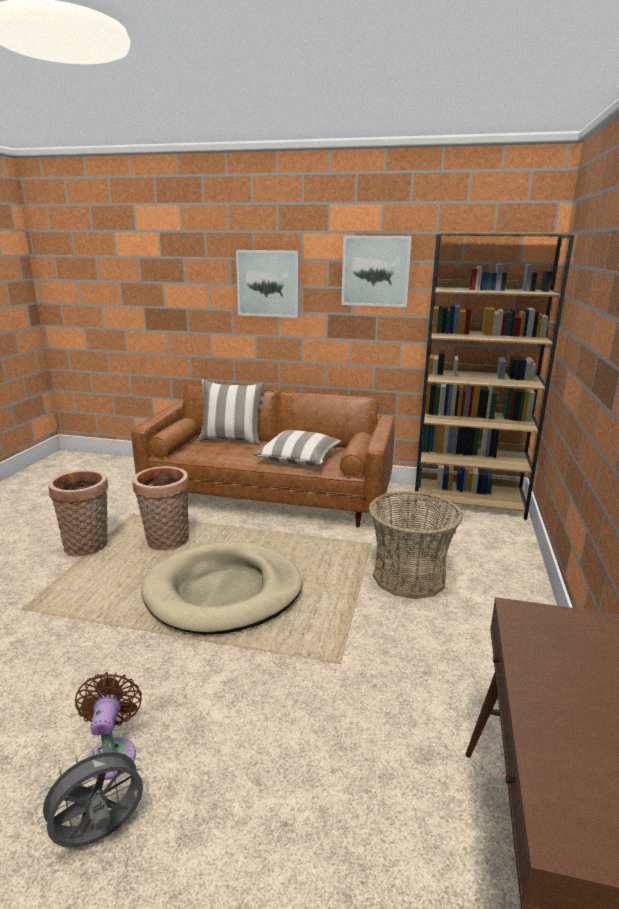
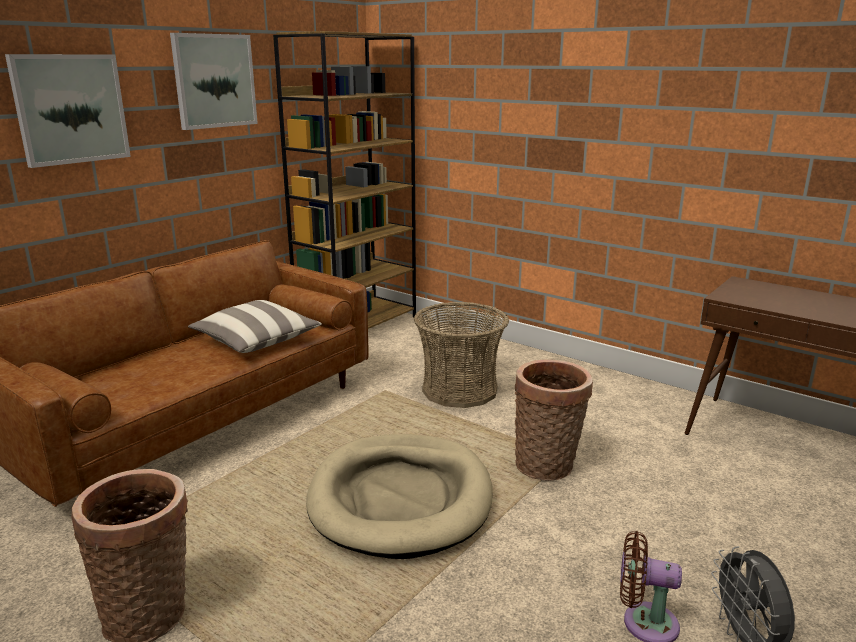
camera: 65 degrees left, 0 degrees up
(166, 542) = (229, 526): basket -> basket (547, 466)
(232, 440) = (117, 367): pillow -> none

